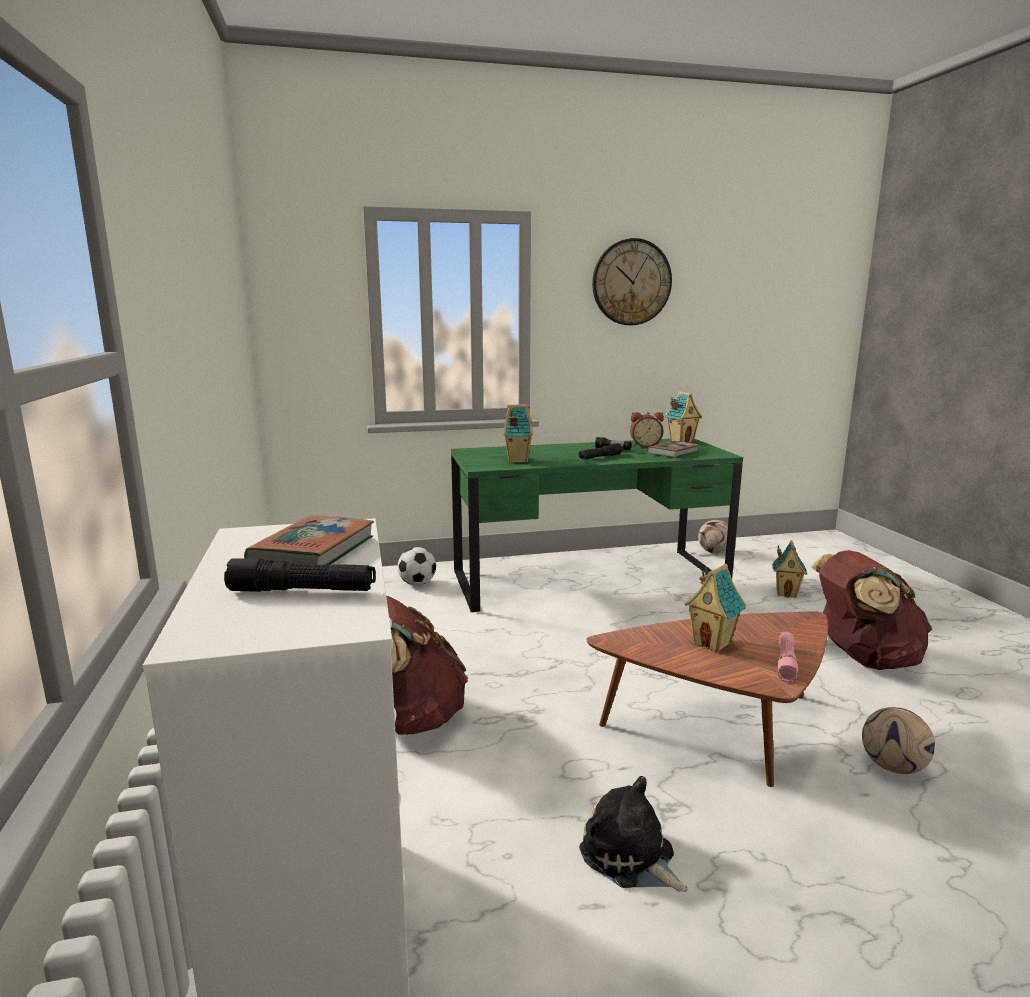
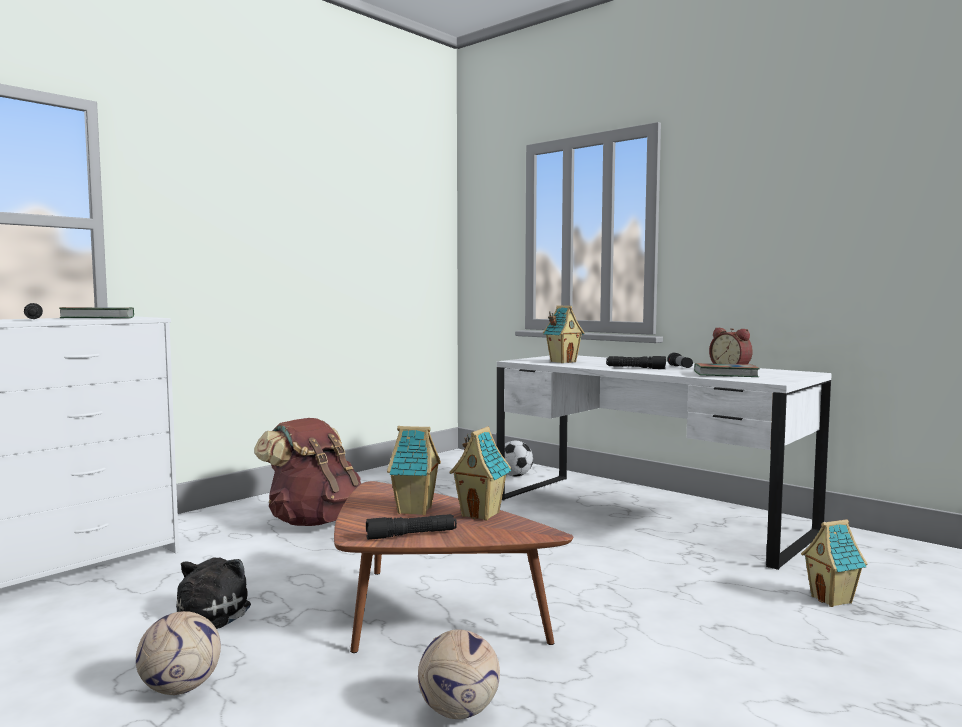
camera: 55 degrees right, 10 degrees down
(589, 579) = (647, 514): green desk -> white desk
(631, 282) = (772, 180): wall clock -> none
(681, 441) = (793, 372): toy house -> toy house (481, 514)
(714, 552) = (864, 545): football -> football (181, 688)
(786, 662) = (411, 535): pink flashlight -> black flashlight
(863, 658) = (723, 668): brown backpack -> none

